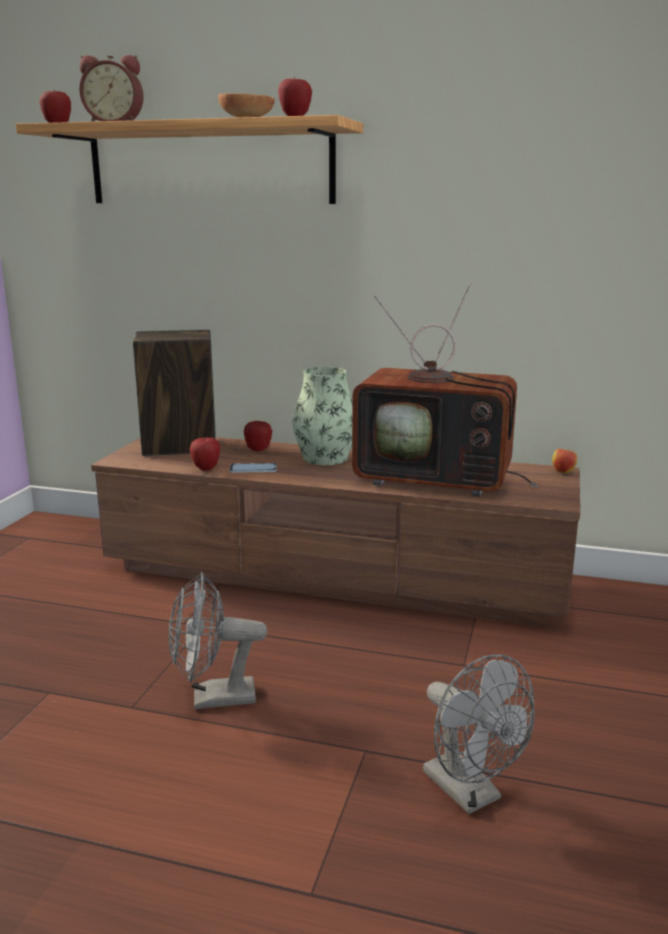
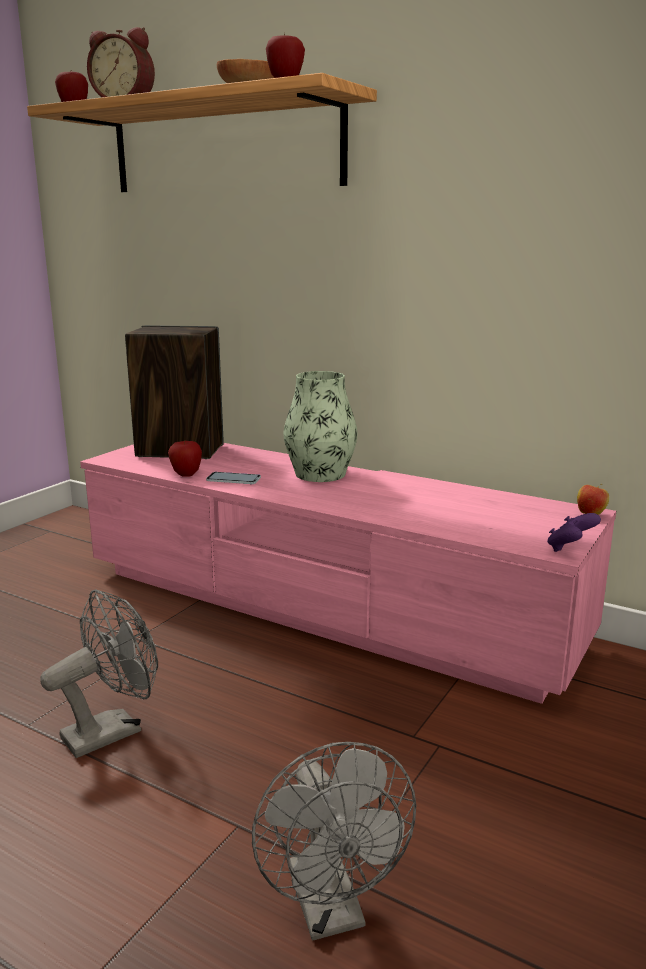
camera: 15 degrees right, 0 degrees up
(213, 699) = (112, 730): grey fan -> grey fan turned 135 degrees clockwise
(258, 450) = (256, 460): apple -> none
(335, 576) = (324, 607): brown tv stand -> pink tv stand
(439, 479) = (430, 508): television -> none
(565, 500) = (570, 548): none -> purple game controller

